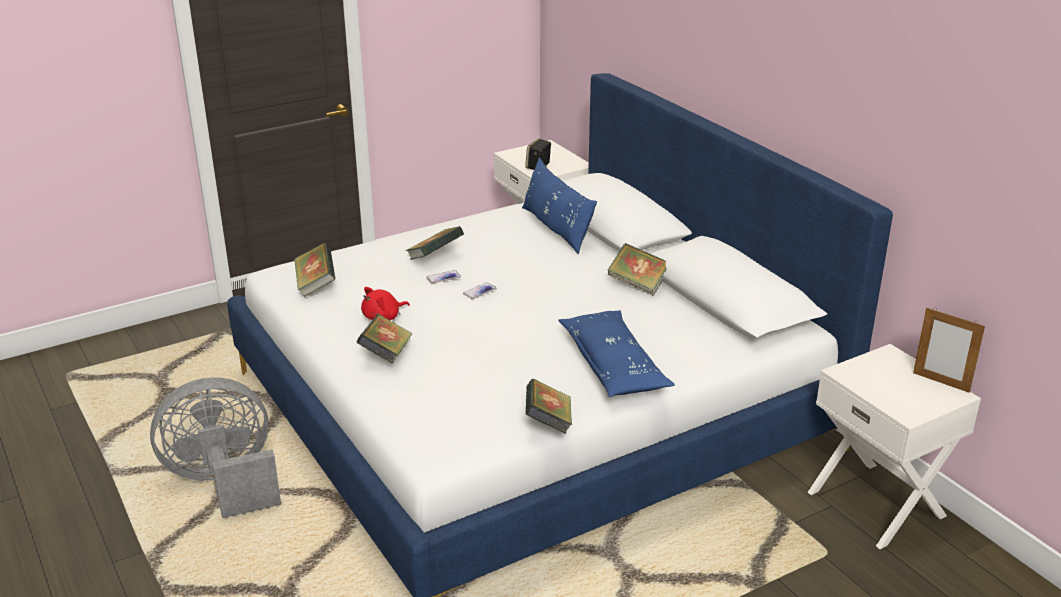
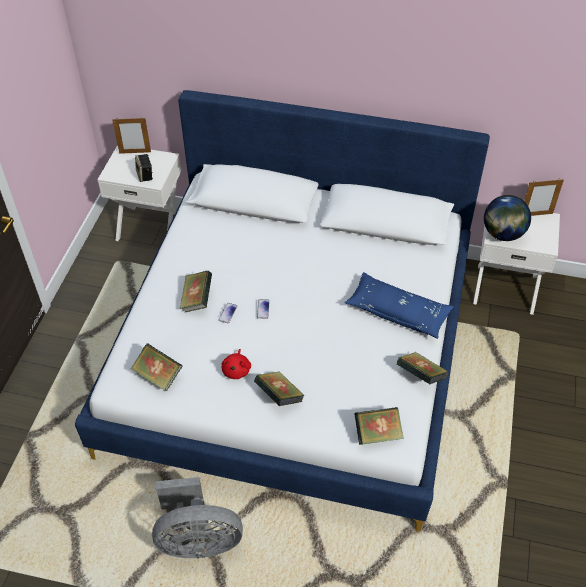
camera: 45 degrees left, 20 degrees up
(224, 483) = (198, 540): grey fan -> grey fan turned 120 degrees counterclockwise
(556, 150) = (135, 152): none -> picture frame
(556, 228) = (231, 225): blue pillow -> none
(638, 284) = (333, 241): book -> book (377, 434)
(860, 375) = (502, 234): none -> globe

